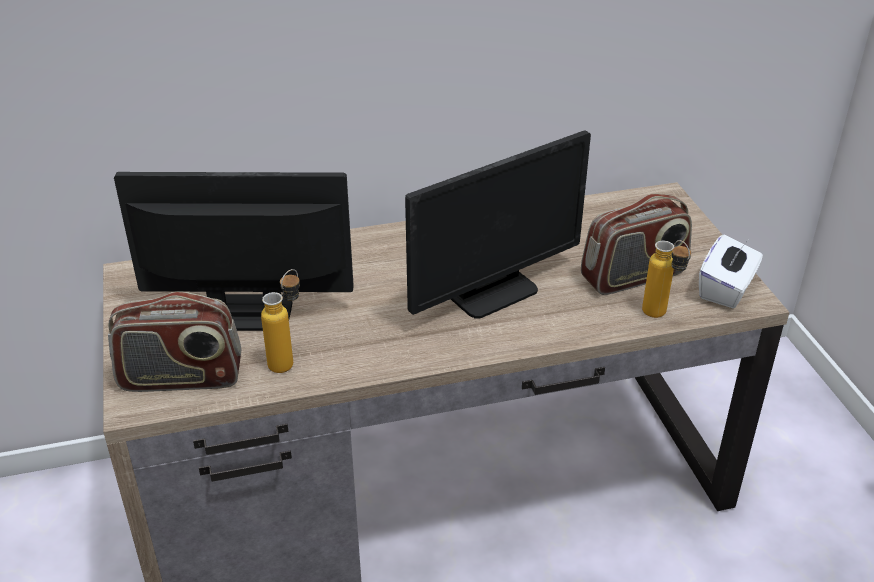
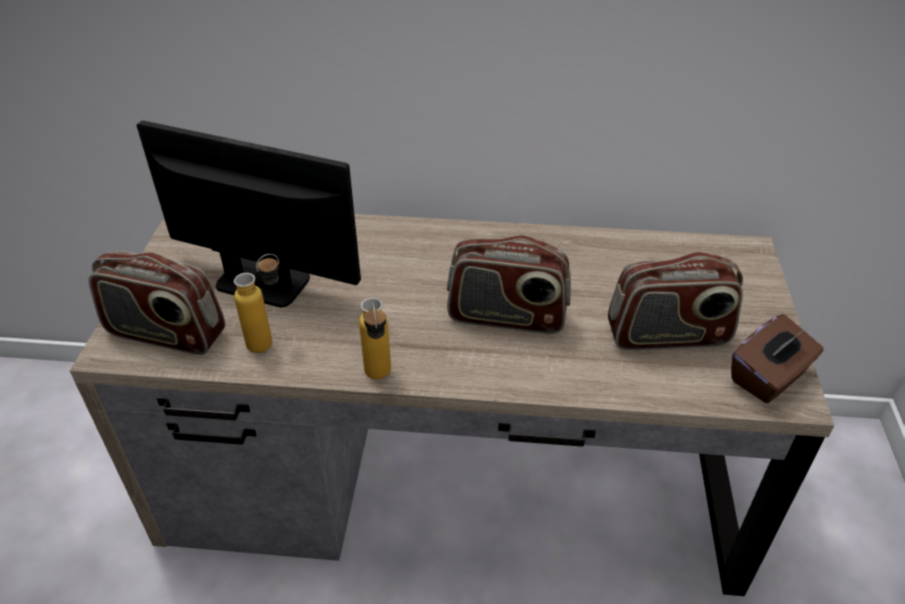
camera: 20 degrees right, 5 degrees up
(492, 292) = (506, 317): monitor -> radio
(660, 316) = (675, 391): bottle -> bottle (379, 379)
(726, 289) = (769, 377): white tissue box -> brown tissue box

